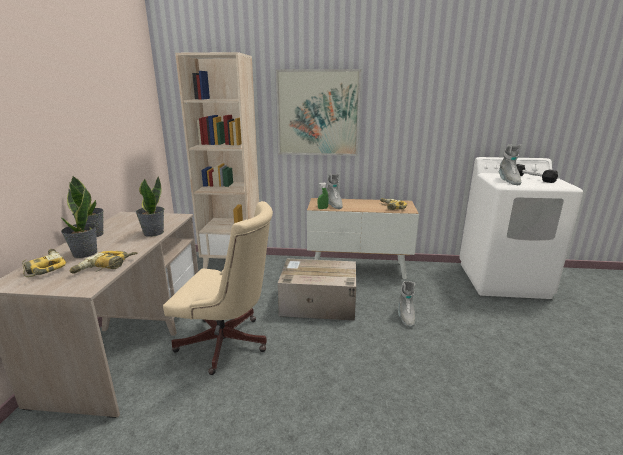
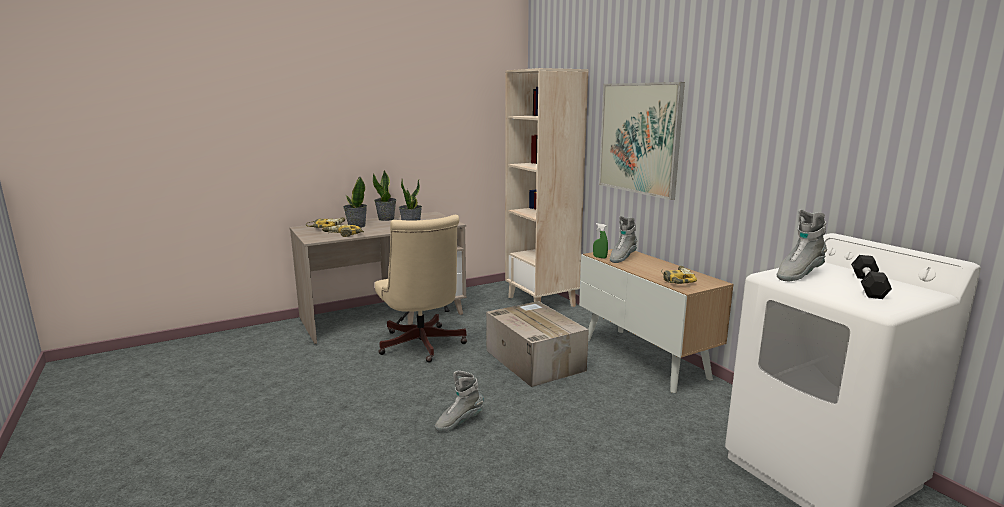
camera: 55 degrees right, 5 degrees down
(405, 317) = (581, 413): grey boot -> grey boot (459, 422)

